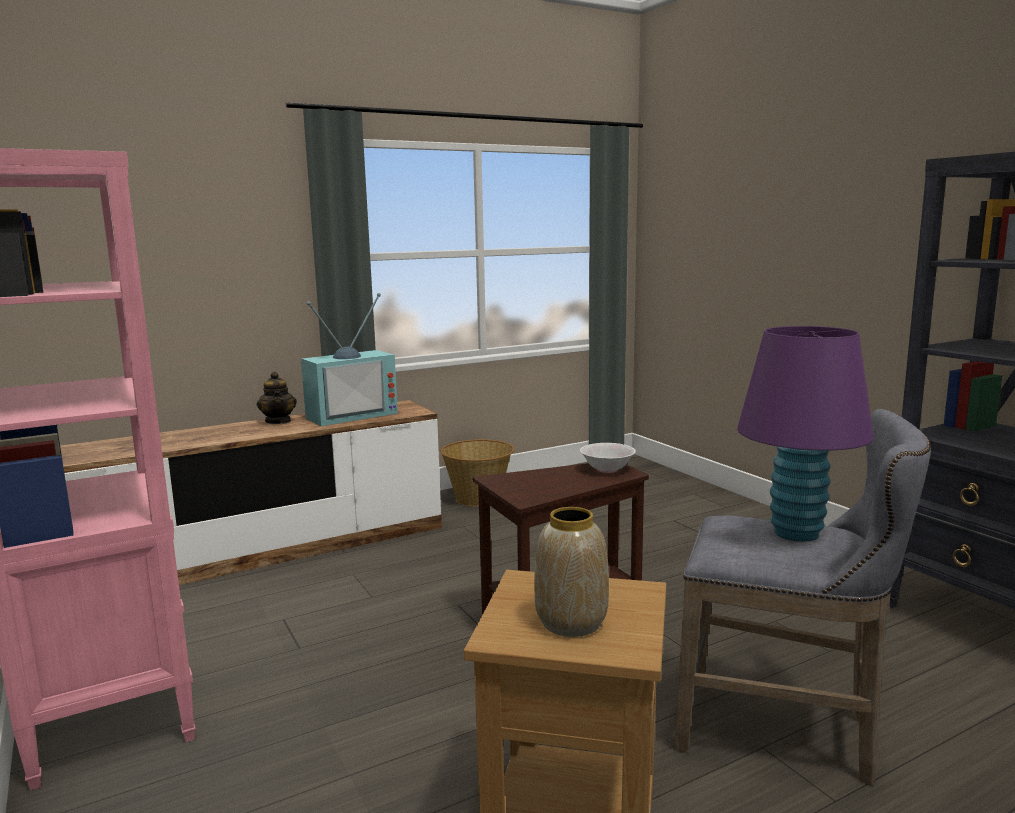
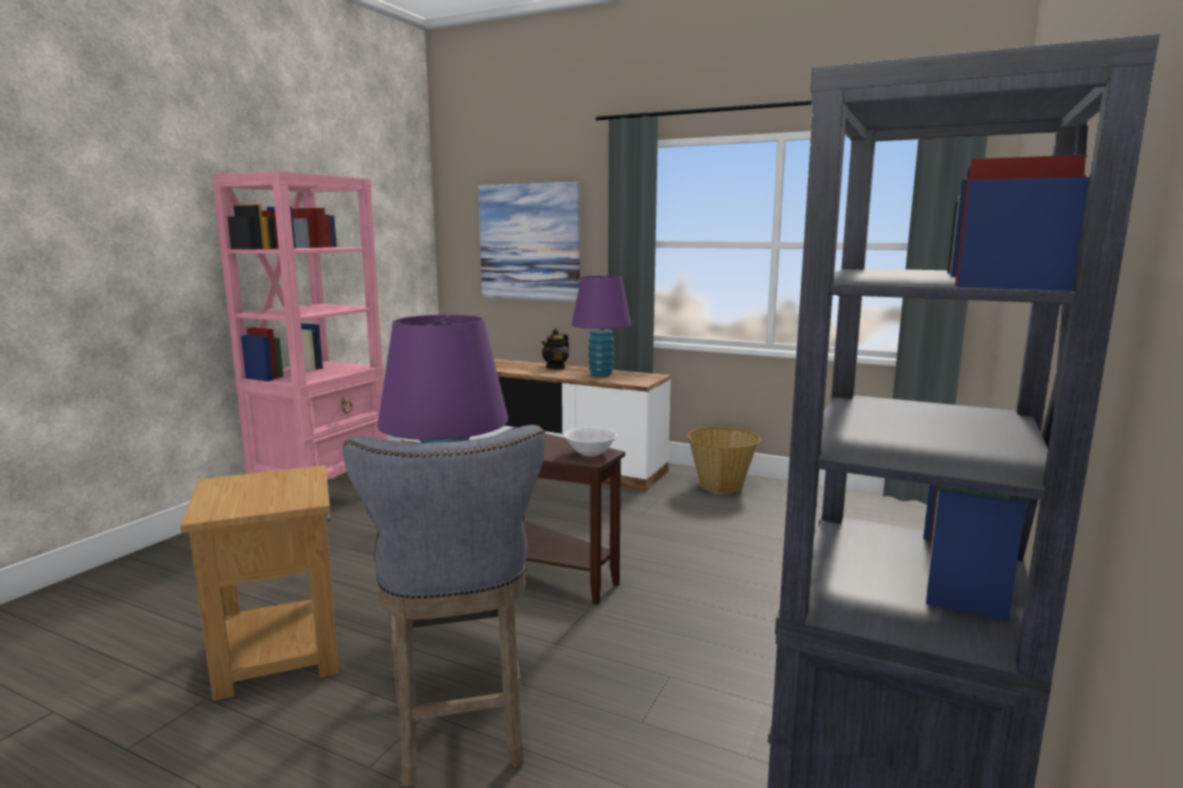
camera: 55 degrees right, 0 degrees up
(178, 263) = (529, 242): none -> picture
(351, 414) = (601, 374): television -> purple table lamp
(572, 622) = (244, 493): vase -> none

